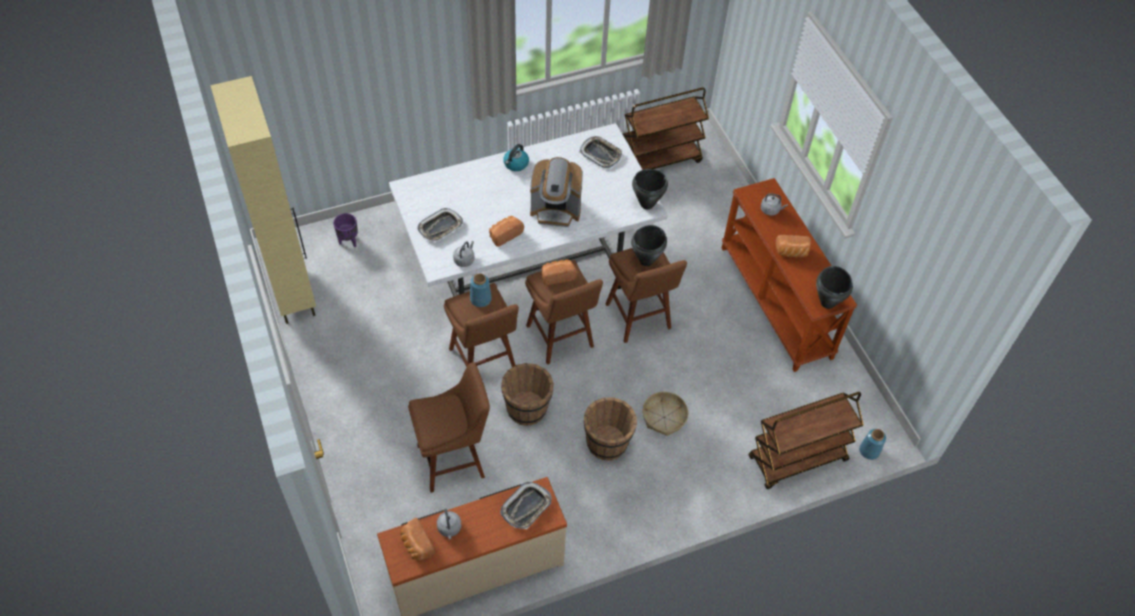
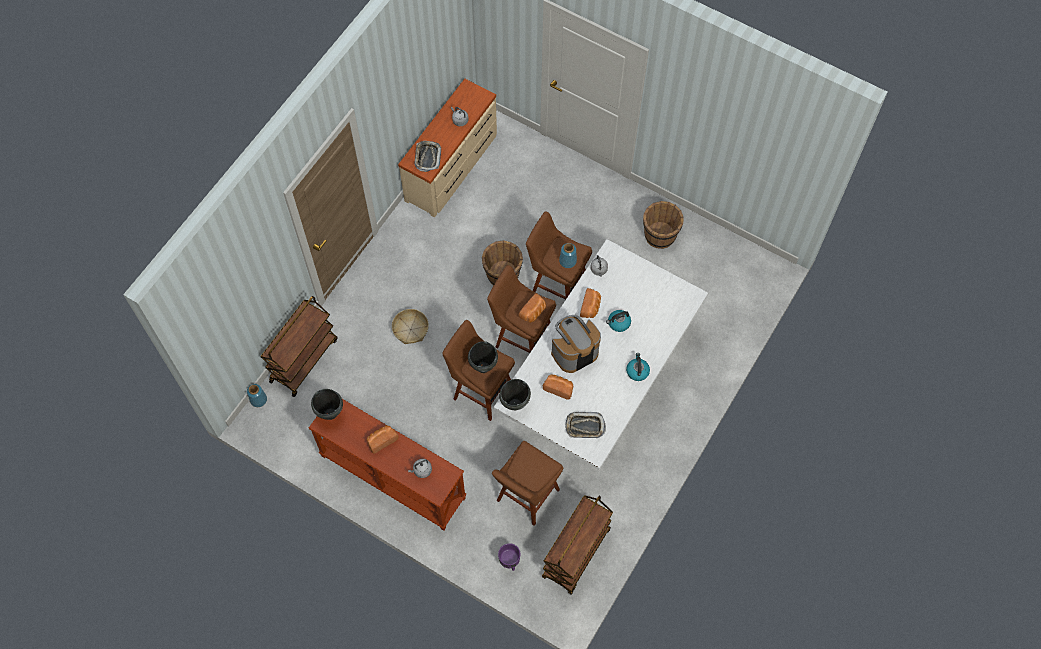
camera: 145 degrees right, 10 degrees up
(292, 291) = (726, 246): beige cabinet -> none
(349, 241) = (731, 306): purple planter -> purple planter (509, 562)
(416, 545) = (469, 102): bread -> bread (559, 388)
(440, 227) = (638, 282): tray -> none
(455, 460) = (517, 214): brown stool -> brown stool (526, 498)
(493, 207) = (618, 323): none -> kettle
(607, 442) = (434, 288): brown bucket -> brown bucket (659, 236)

